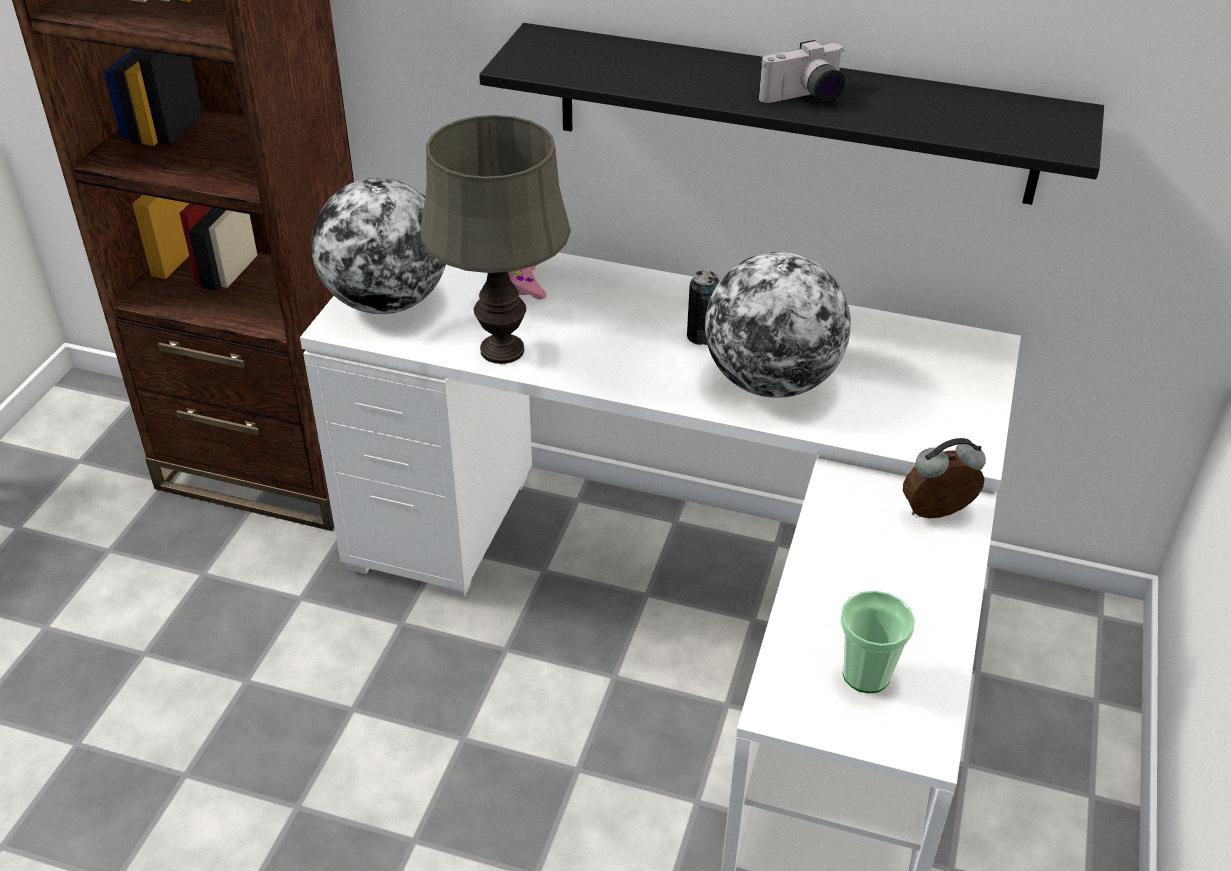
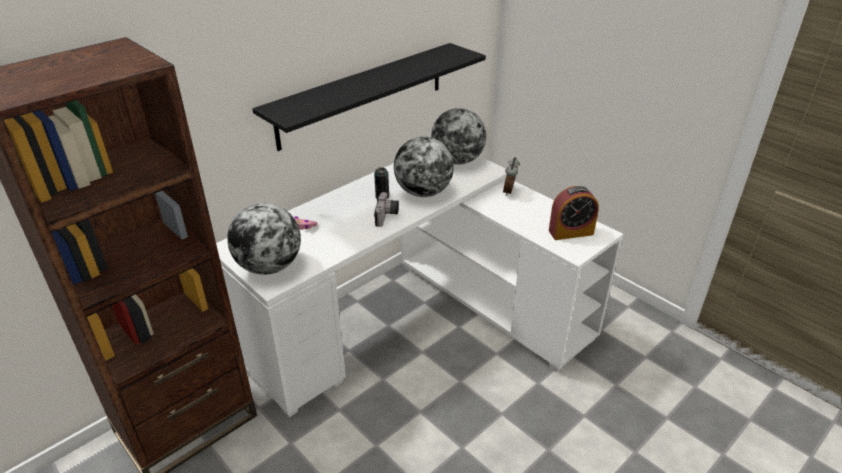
camera: 60 degrees left, 5 degrees down
(501, 349) = (340, 246): grey table lamp -> none
(805, 98) = (390, 78): camera -> camera (387, 216)
(866, 674) = (571, 232): cup -> alarm clock
(949, 384) = (457, 161): none -> globe

